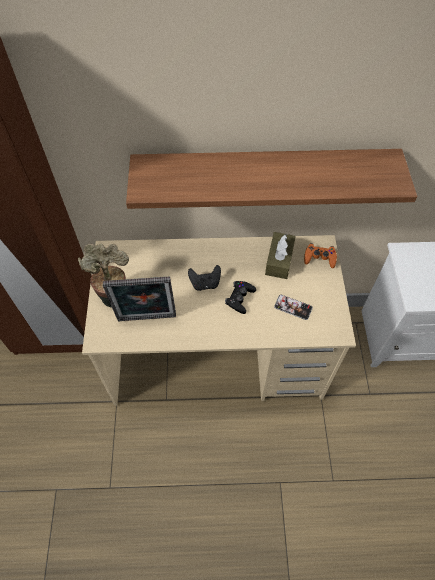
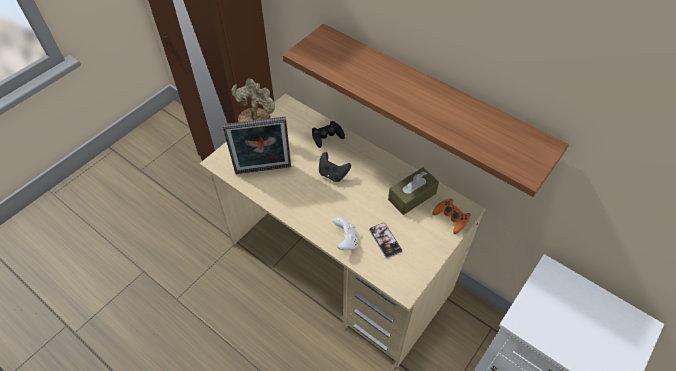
camera: 40 degrees right, 5 degrees down
(147, 320) = (263, 171): picture frame -> picture frame turned 45 degrees counterclockwise
(240, 298) = (348, 203): black game controller -> black game controller (327, 136)
(266, 329) = (346, 241): none -> white game controller

